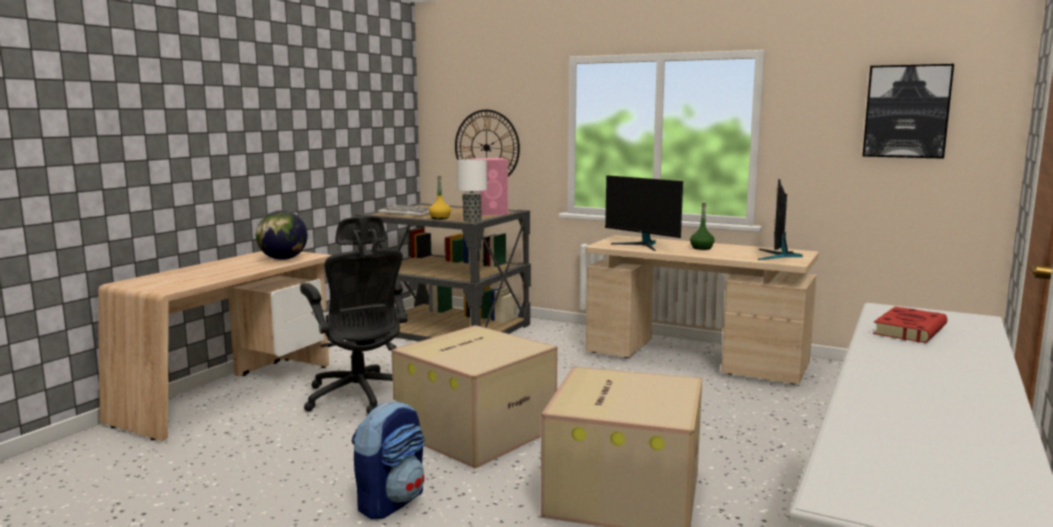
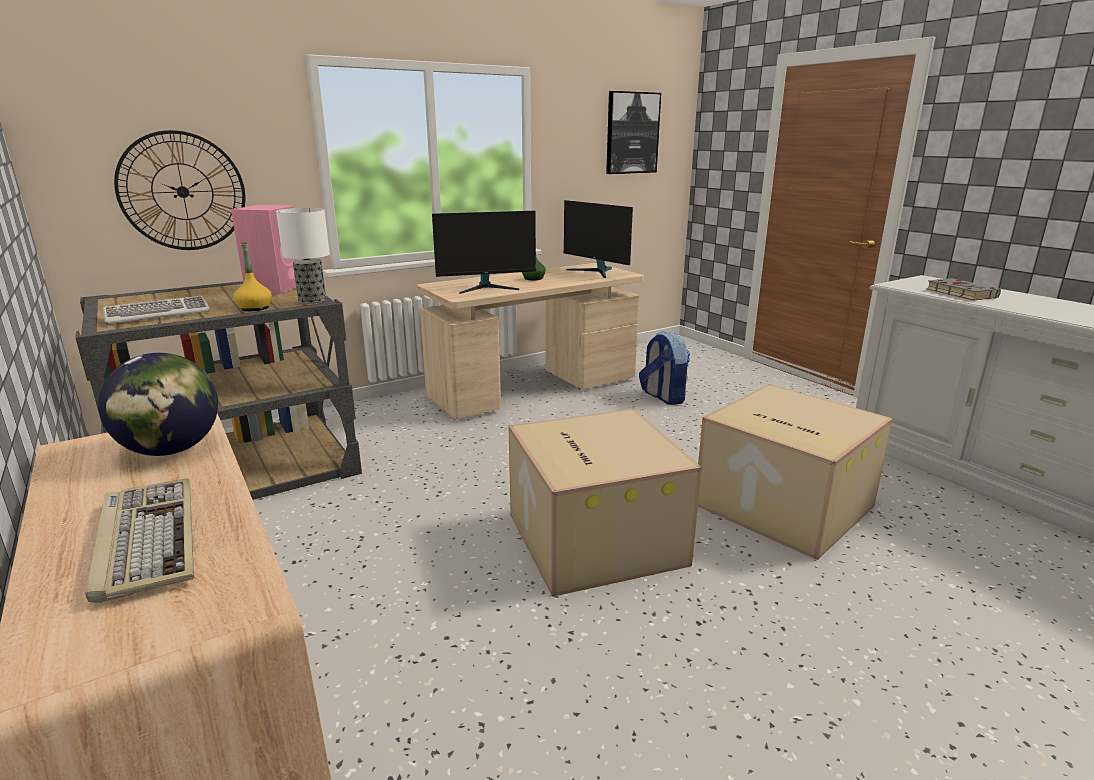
camera: 60 degrees left, 10 degrees up
(206, 272) = (146, 539): none -> keyboard
(359, 398) = (403, 597): office chair -> none
(391, 501) = (747, 646): backpack -> backpack (662, 397)
(909, 330) = (959, 293): red book -> grey book

